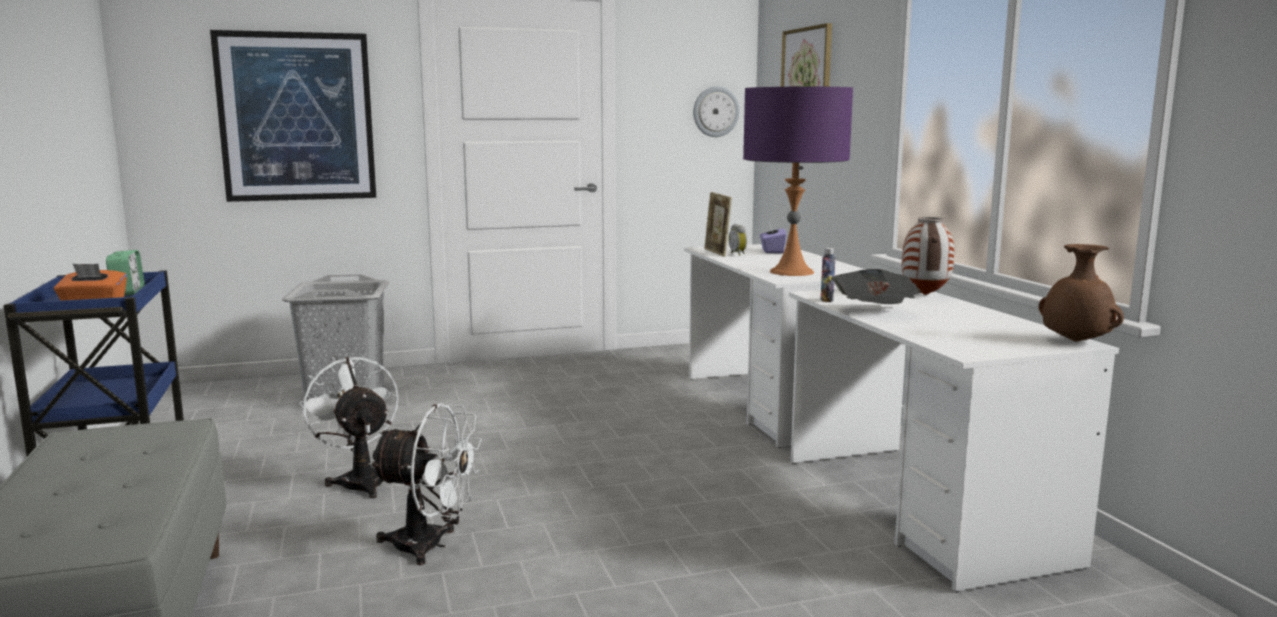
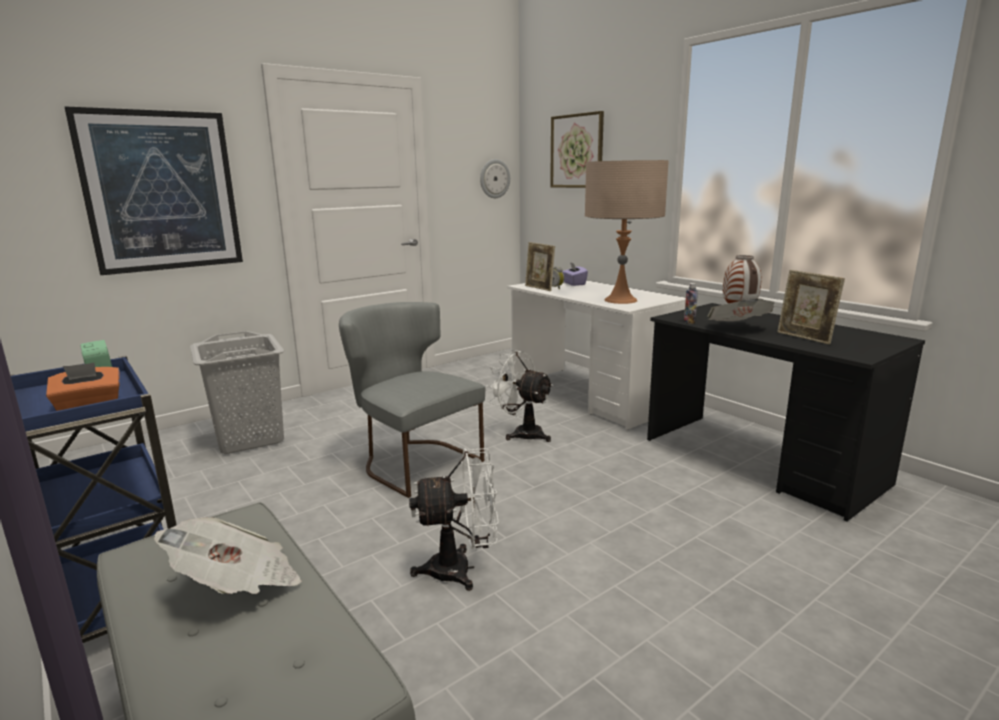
camera: 20 degrees left, 5 degrees up
(121, 468) = (238, 584): none -> newspaper
(359, 480) = (339, 518): white fan -> white fan (522, 433)
(486, 442) = (413, 462): none -> grey chair
(792, 272) = (620, 300): purple table lamp -> beige table lamp
(920, 509) = (760, 461): white desk -> black desk
(942, 329) = (804, 338): none -> picture frame
(1075, 341) = (895, 338): brown vase -> none

